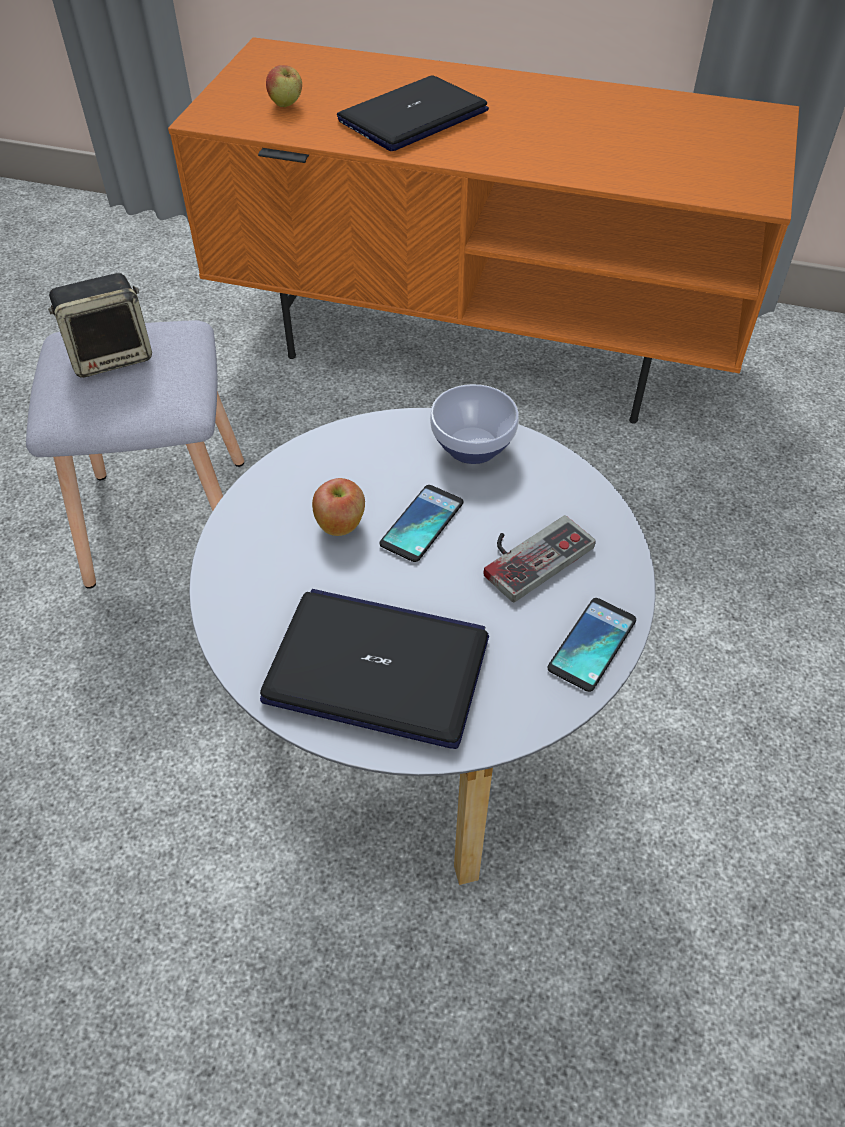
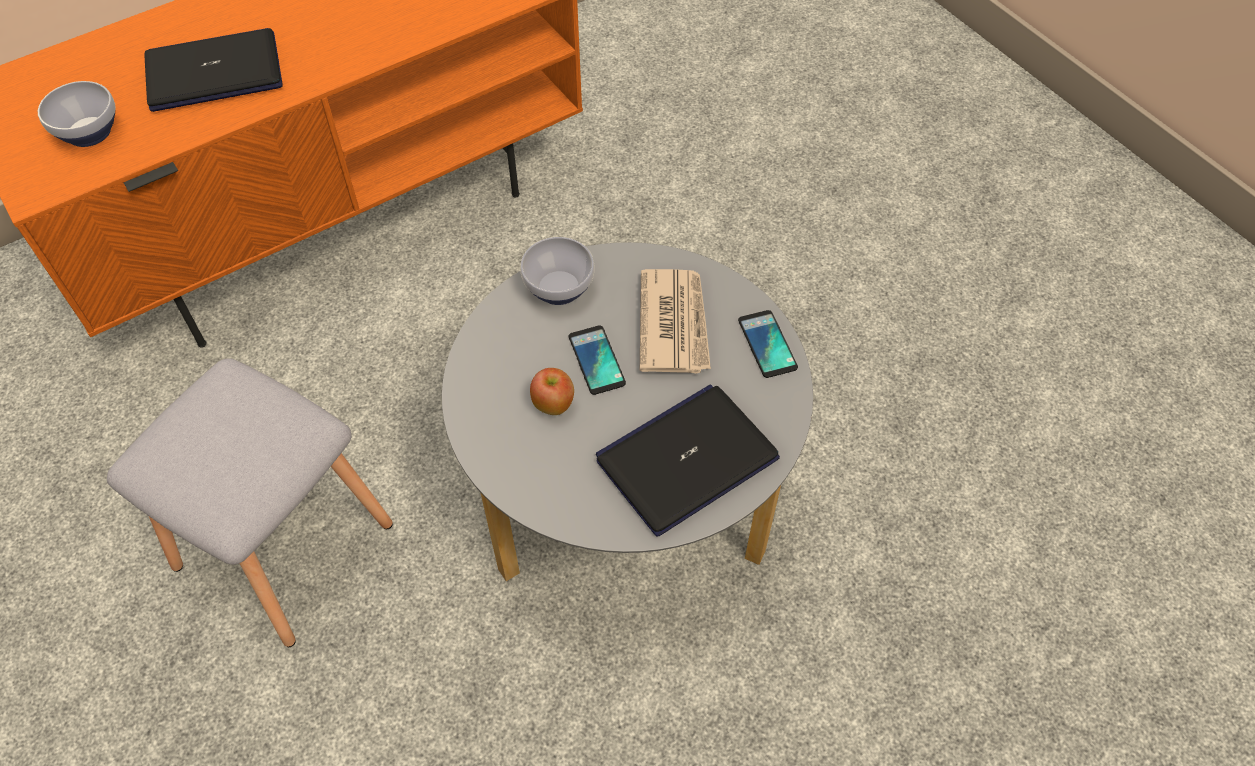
camera: 50 degrees left, 5 degrees up
(112, 355) = (205, 440): speaker -> none
(286, 105) = (91, 131): apple -> bowl
(413, 116) = (215, 72): laptop -> laptop turned 75 degrees clockwise
(530, 552) = (674, 323): game controller -> newspaper

